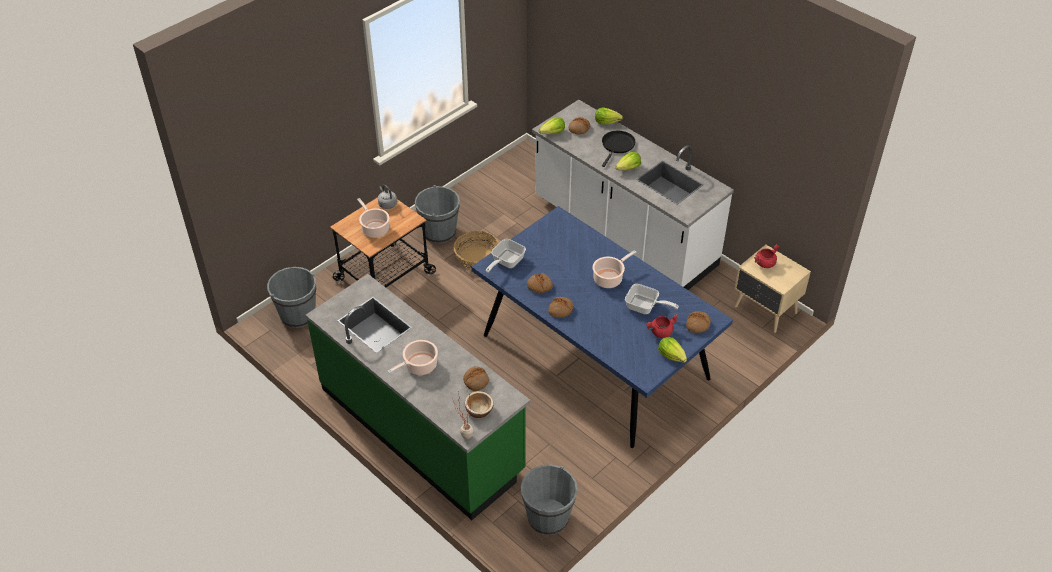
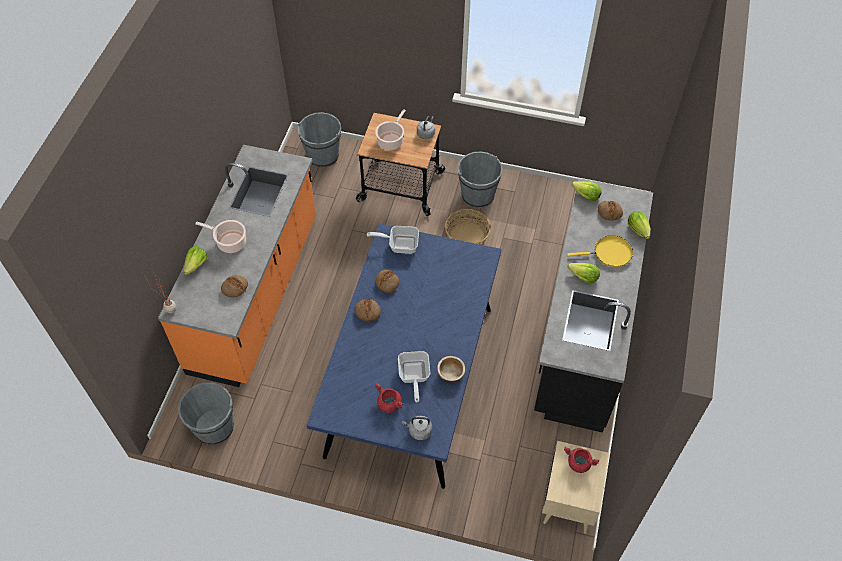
camera: 60 degrees right, 10 degrees up
(422, 429) = (256, 295): green counter -> orange counter
(479, 410) = (204, 305): bowl -> bowl (450, 374)
(609, 278) = (432, 331): cooking pot -> none
(617, 146) = (609, 253): black frying pan -> yellow frying pan
(623, 233) = (582, 331): white counter -> black counter
(672, 355) = (365, 425): lettuce -> lettuce (196, 265)
(697, 325) = (419, 431): bread -> grey kettle

